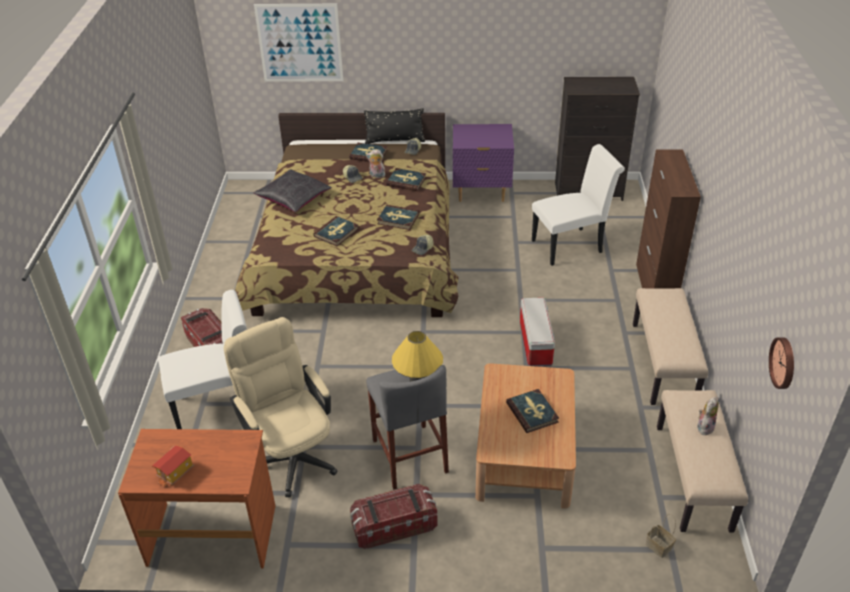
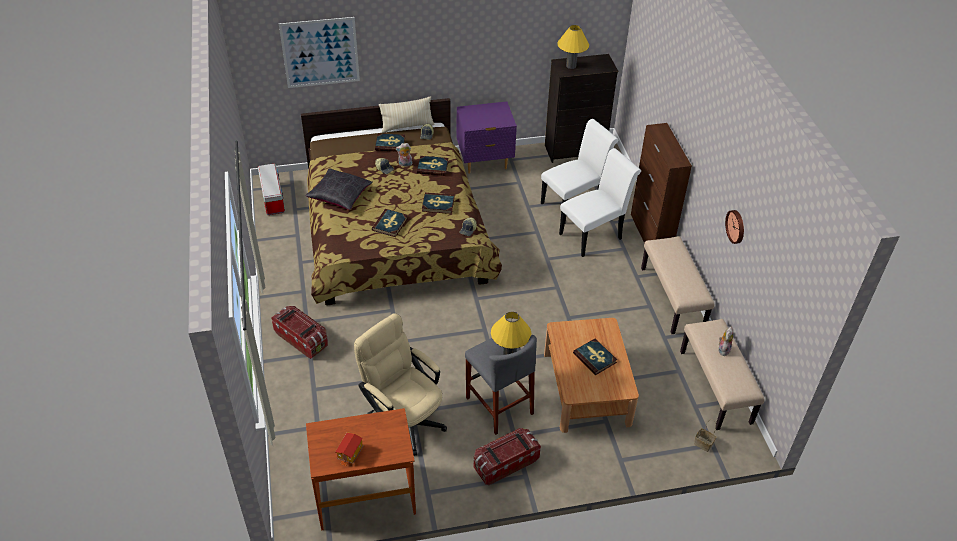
camera: 15 degrees left, 5 degrees up
(216, 405) = (326, 389): white chair -> white chair (594, 235)
(395, 140) = (407, 126): black pillow -> beige pillow
(535, 343) = (569, 295): storage box -> storage box (272, 198)
(585, 84) = (571, 66): none -> yellow table lamp
(784, 363) = (788, 302): wall clock -> wall clock (736, 226)

